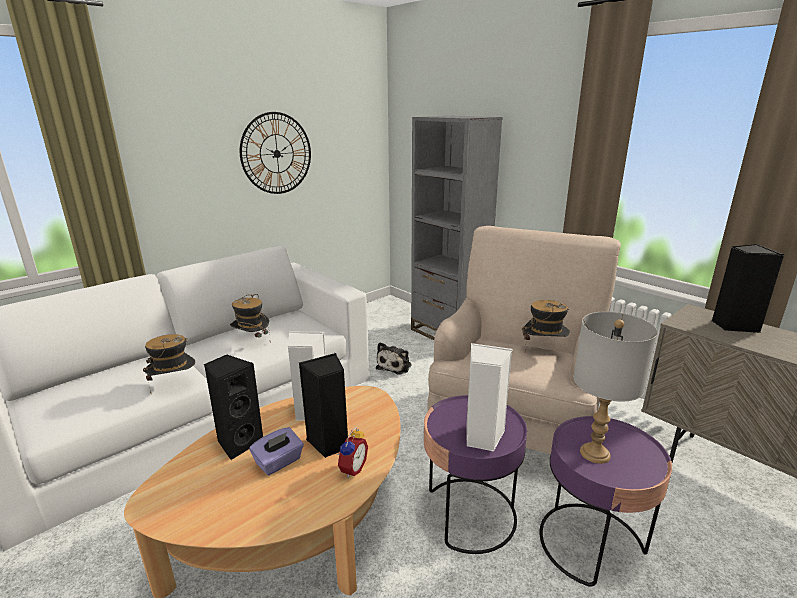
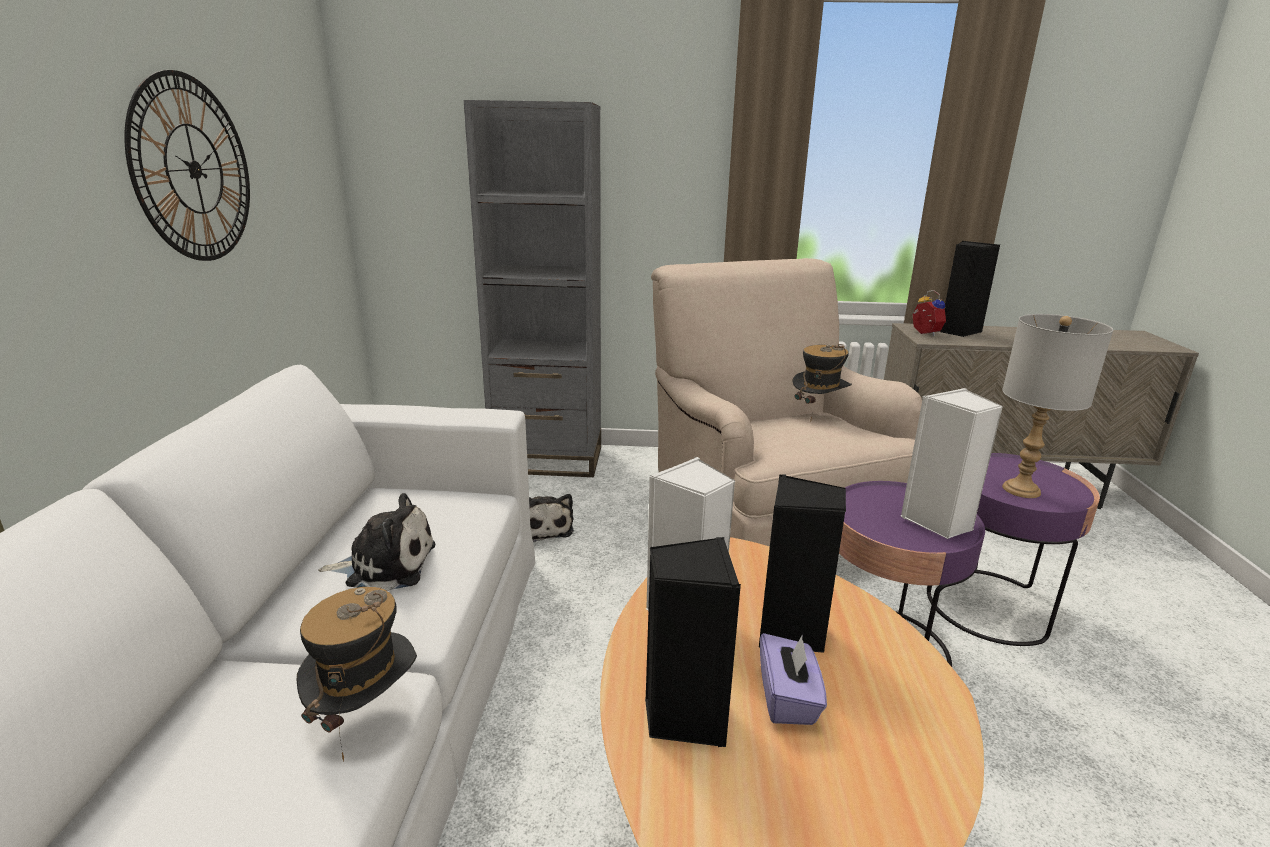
camera: 45 degrees left, 0 degrees up
(252, 341) = (386, 565): hat -> plush toy
(351, 469) = (873, 644): alarm clock -> alarm clock (924, 333)

